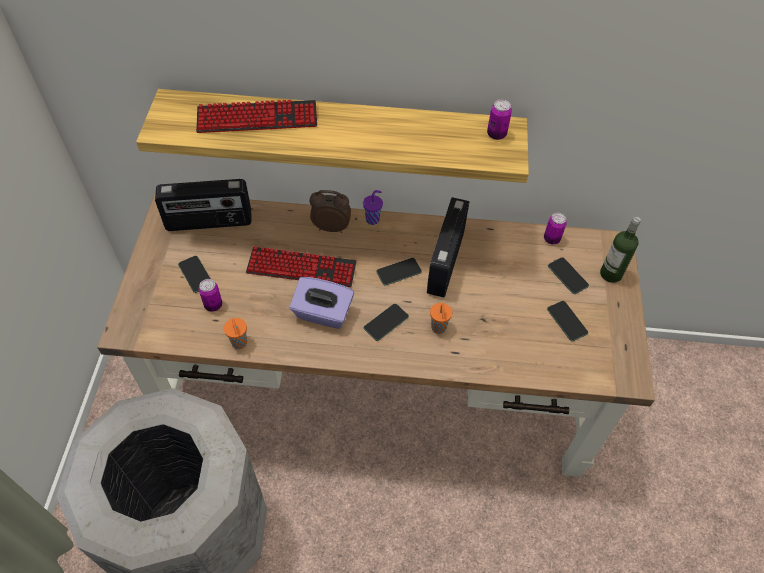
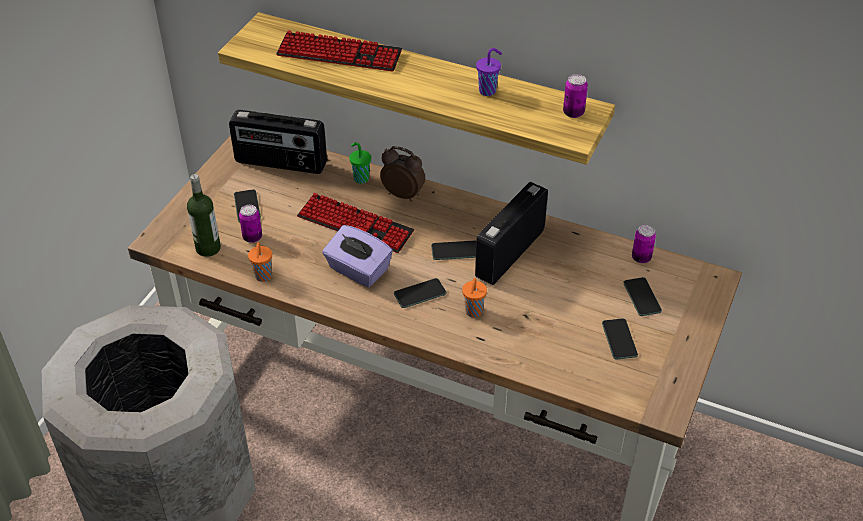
camera: 20 degrees right, 10 degrees down
(287, 220) = (360, 178): none -> green cup
(373, 219) = (451, 196): purple cup -> purple cup (488, 91)
(611, 274) = (693, 306): bottle -> bottle (208, 248)

